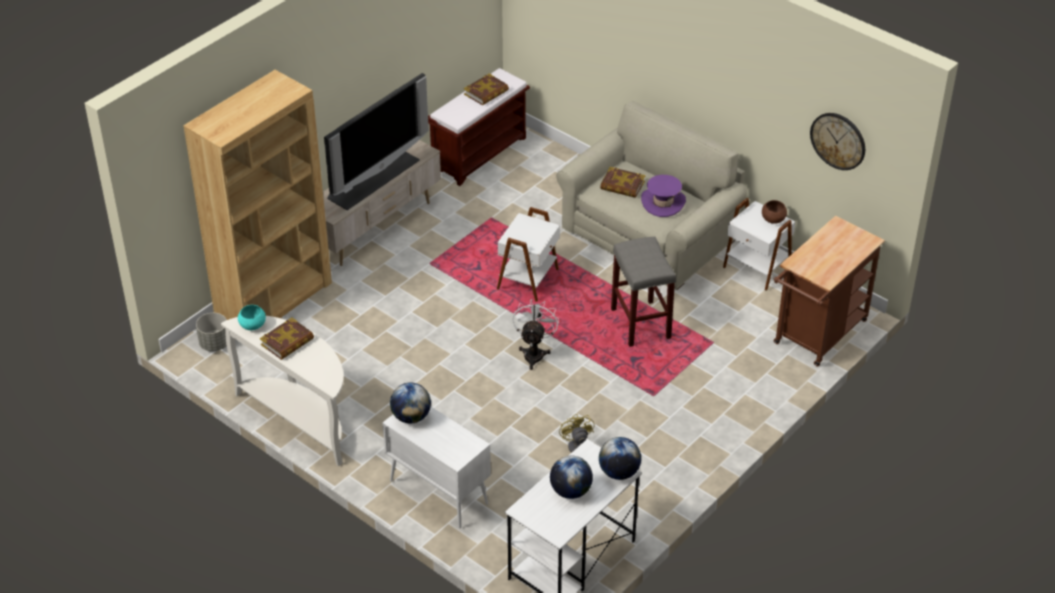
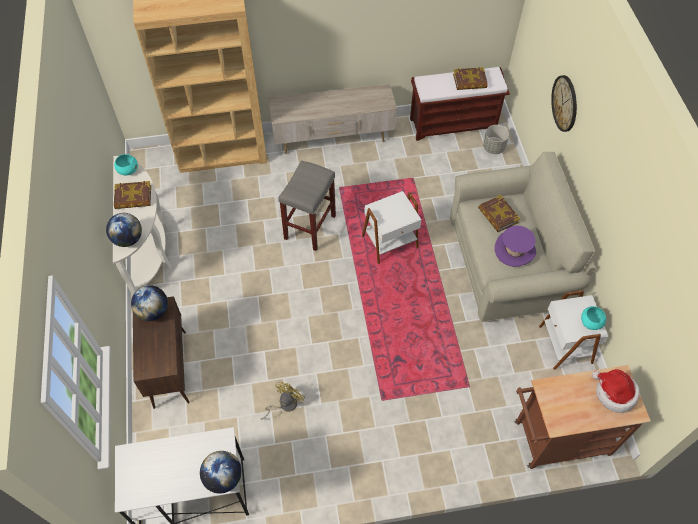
camera: 40 degrees right, 15 degrees up
(214, 344) = (160, 162): grey planter -> grey planter (493, 147)
(372, 178) = (332, 103): television -> none
(438, 492) = (170, 368): white cabinet -> brown cabinet
(534, 353) = (336, 303): white fan -> none
(570, 491) = (174, 466): globe -> globe (128, 239)
(640, 323) = (431, 331): grey stool -> grey stool (310, 226)
(773, 219) = (590, 322): brown bowl -> turquoise bowl
(838, 140) = (665, 309): wall clock -> wall clock (565, 103)
(844, 238) = (614, 393): none -> hat

